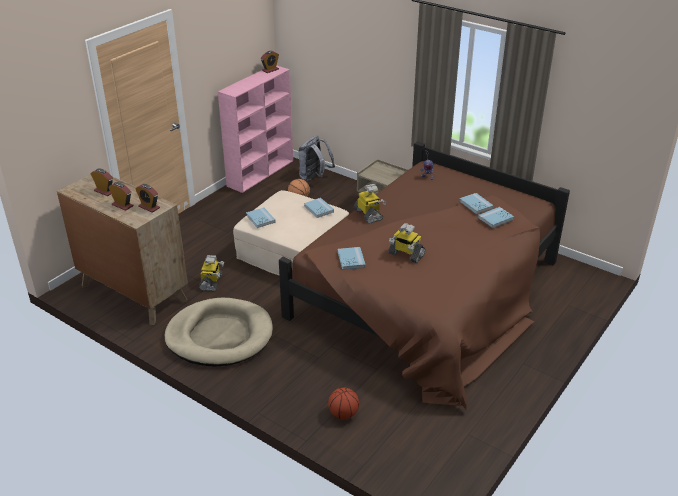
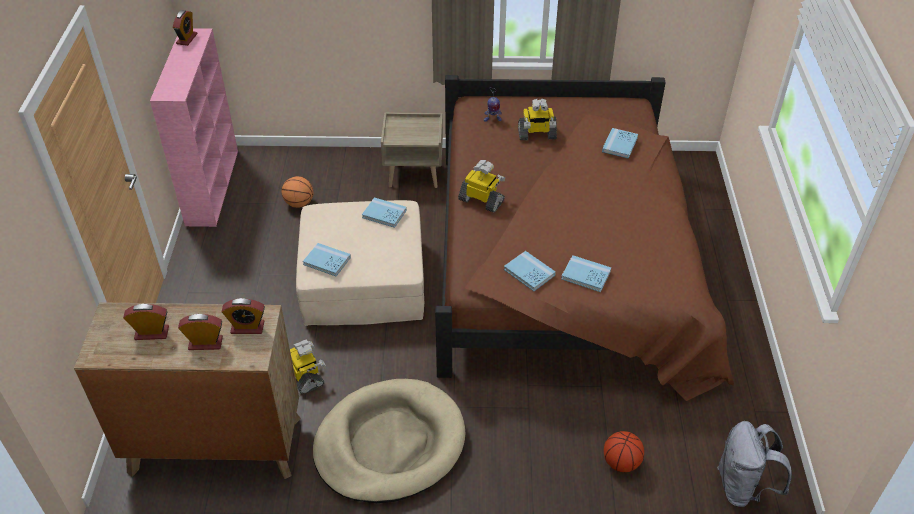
camera: 35 degrees left, 10 degrees up
(314, 178) = (289, 165): grey backpack -> grey backpack (743, 487)
(406, 254) = (579, 236): toy robot -> toy robot (536, 134)
(476, 205) = (583, 135): blue book -> blue book (586, 275)

